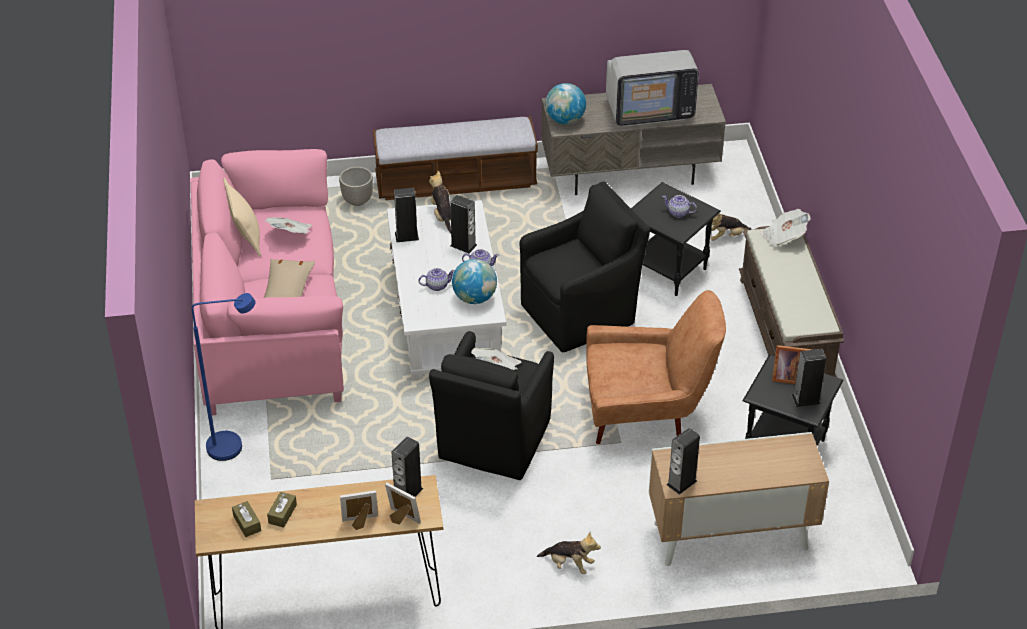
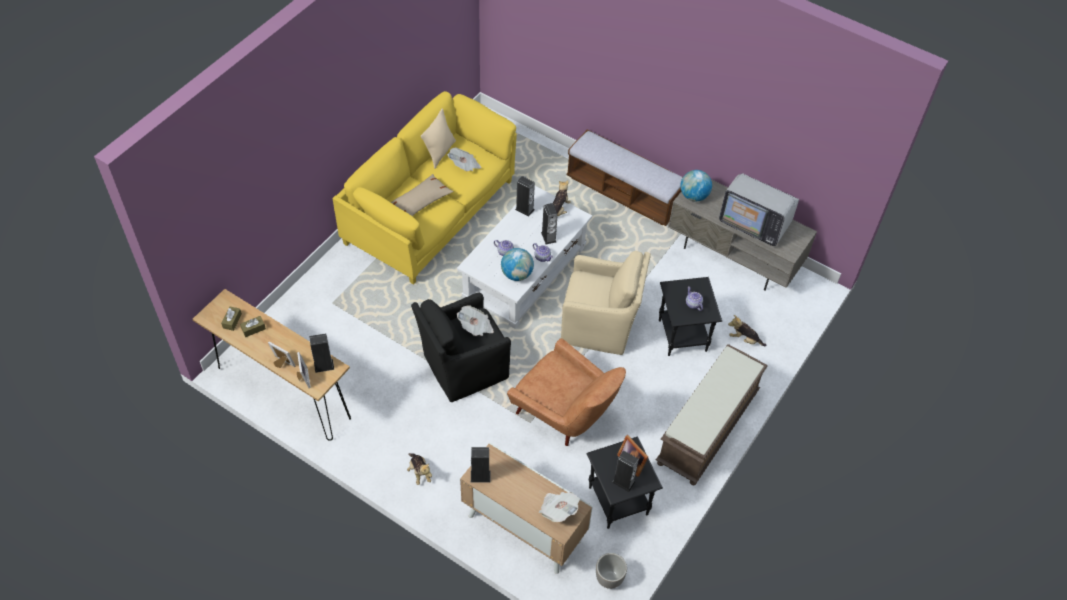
camera: 40 degrees right, 10 degrees up
(234, 446) = (336, 271): blue floor lamp -> none
(271, 324) = (430, 212): pink sofa -> yellow sofa
(357, 201) = (556, 168): planter -> planter (609, 579)
(581, 313) = (600, 326): black armchair -> beige armchair
(783, 237) = (744, 366): newspaper -> newspaper (558, 510)

